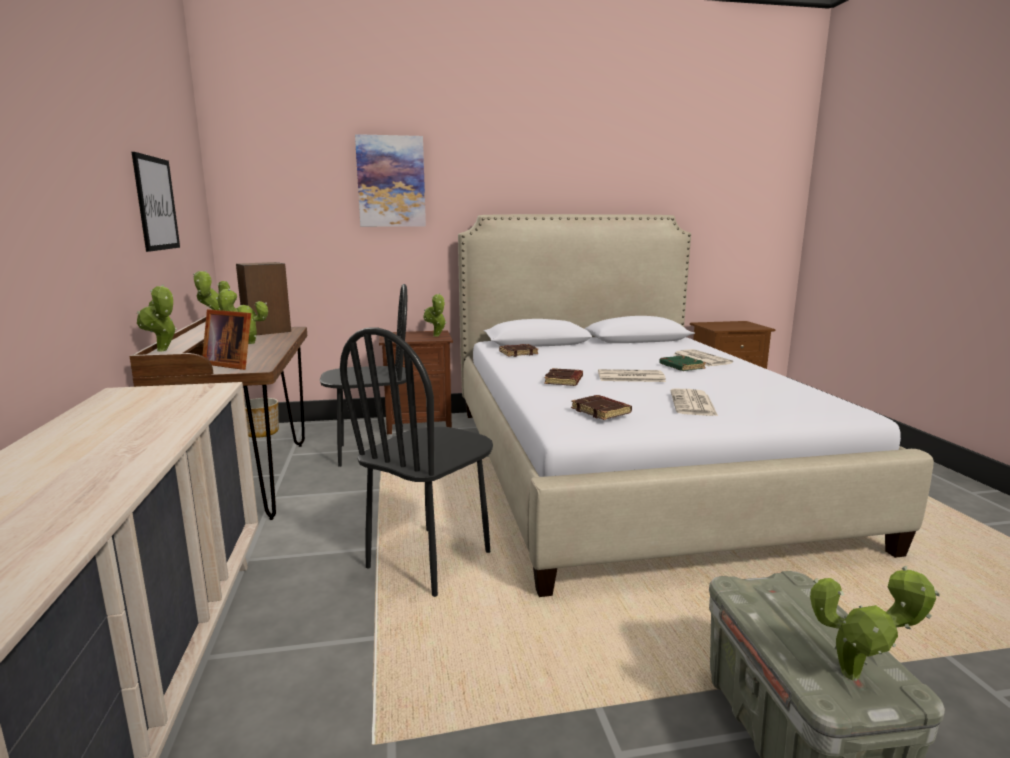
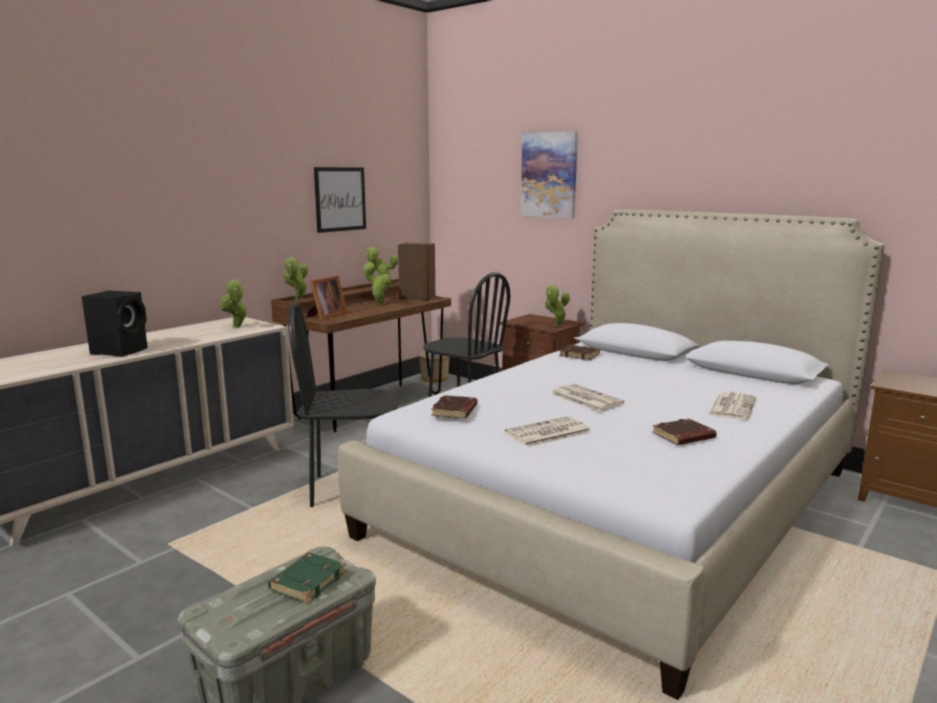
camera: 50 degrees right, 0 degrees up
(86, 474) = (121, 350): none -> black speaker
(231, 364) = (326, 316): picture frame -> picture frame turned 135 degrees counterclockwise
(564, 381) = (523, 385): brown book -> brown book (683, 437)
(681, 367) = (675, 406): green book -> green book (307, 581)
(858, 675) = (235, 616): potted plant -> potted plant (237, 327)

